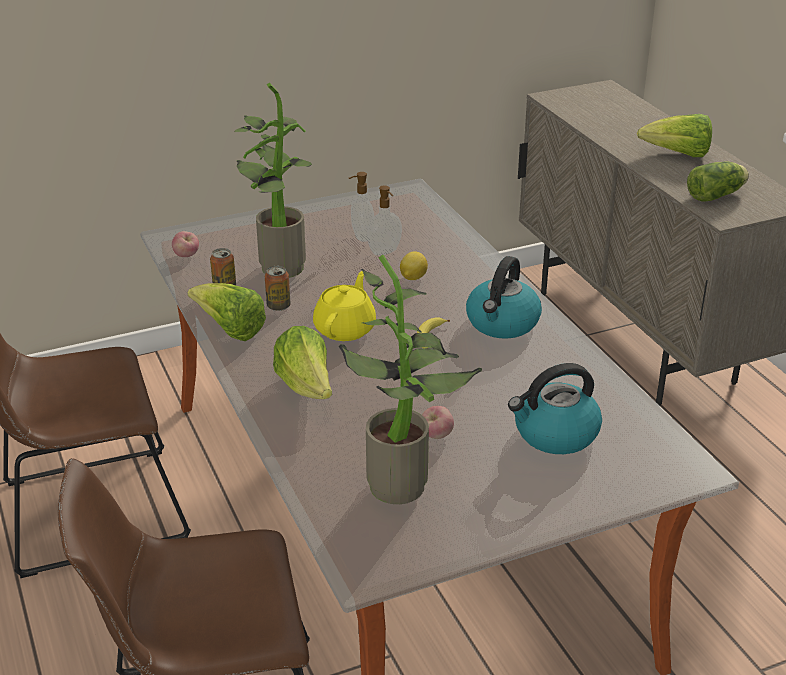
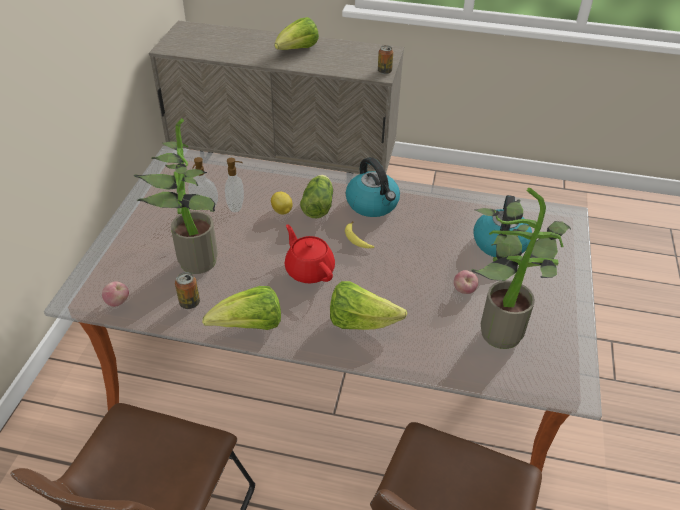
camera: 55 degrees left, 10 degrees up
(278, 306) = (246, 287): can -> can (384, 71)
(345, 328) = (309, 270): yellow teapot -> red teapot
(717, 195) = (356, 64): lettuce -> lettuce (318, 205)

